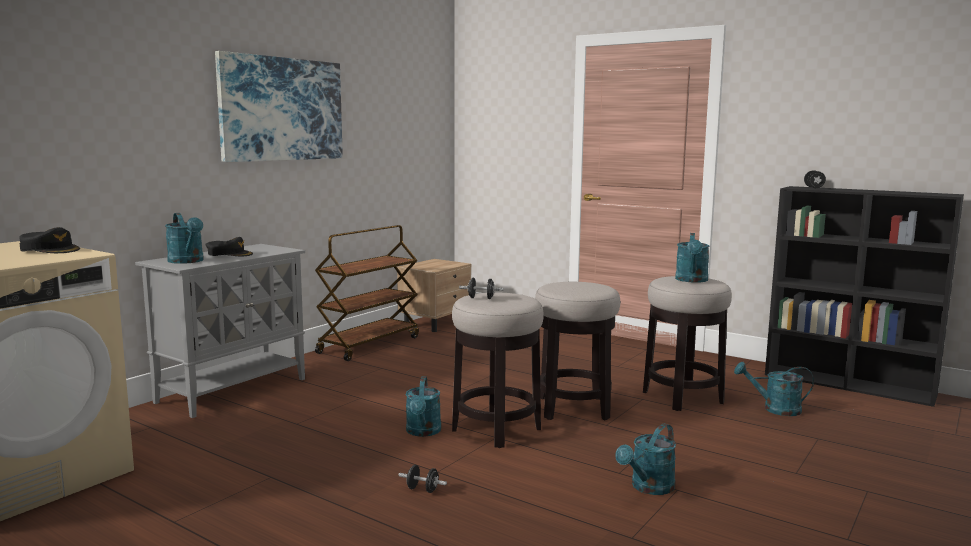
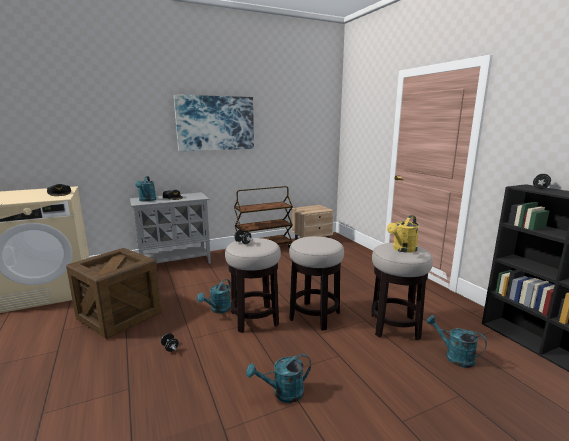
camera: 30 degrees right, 5 degrees up
(256, 477) = (119, 315): none -> crate
(692, 280) = (402, 249): turquoise watering can -> yellow watering can

